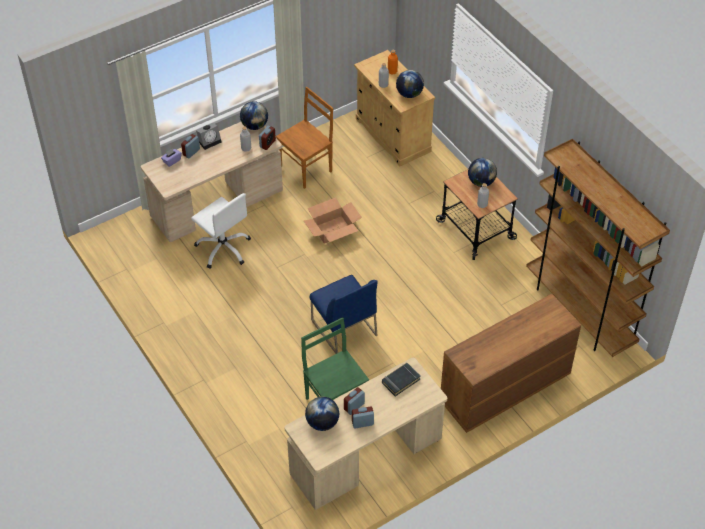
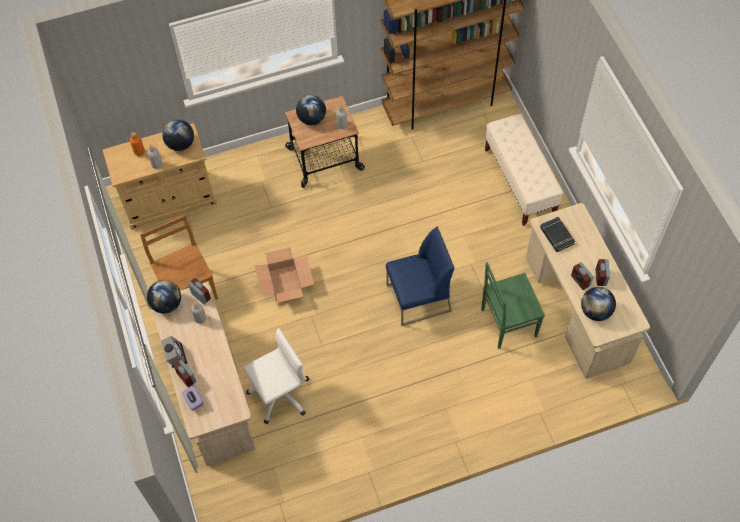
camera: 75 degrees left, 10 degrees up
(504, 389) = (519, 182): brown dresser -> beige bench

